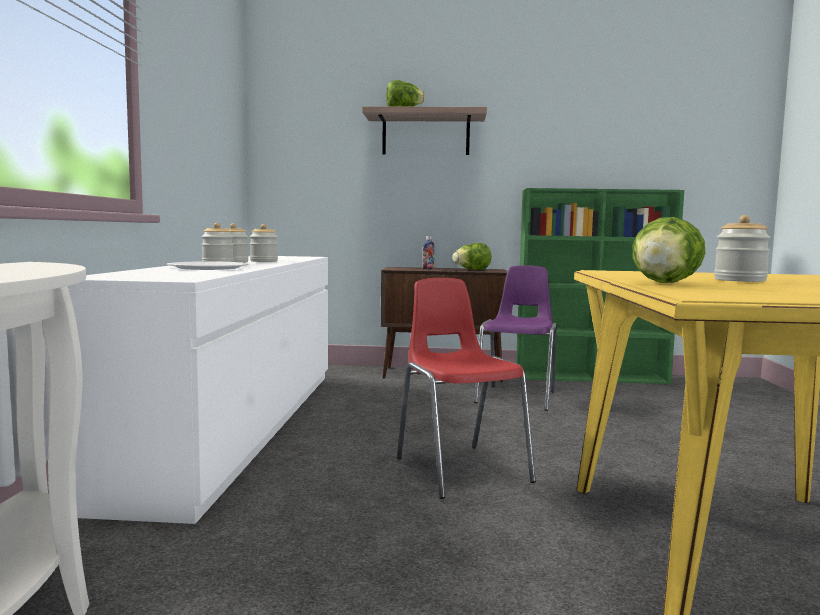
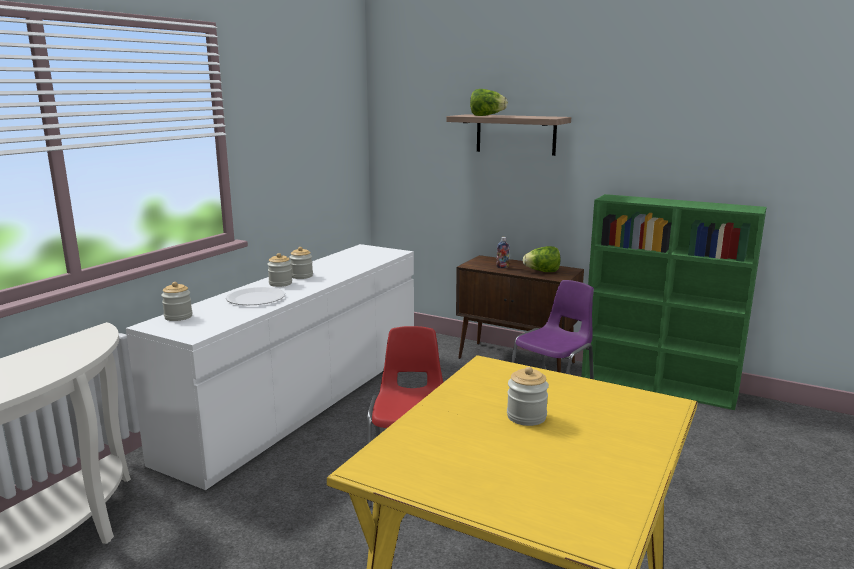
camera: 25 degrees right, 10 degrees up
(264, 261) = (329, 273): jar -> jar (178, 317)
(664, 283) = (430, 421): lettuce -> none

